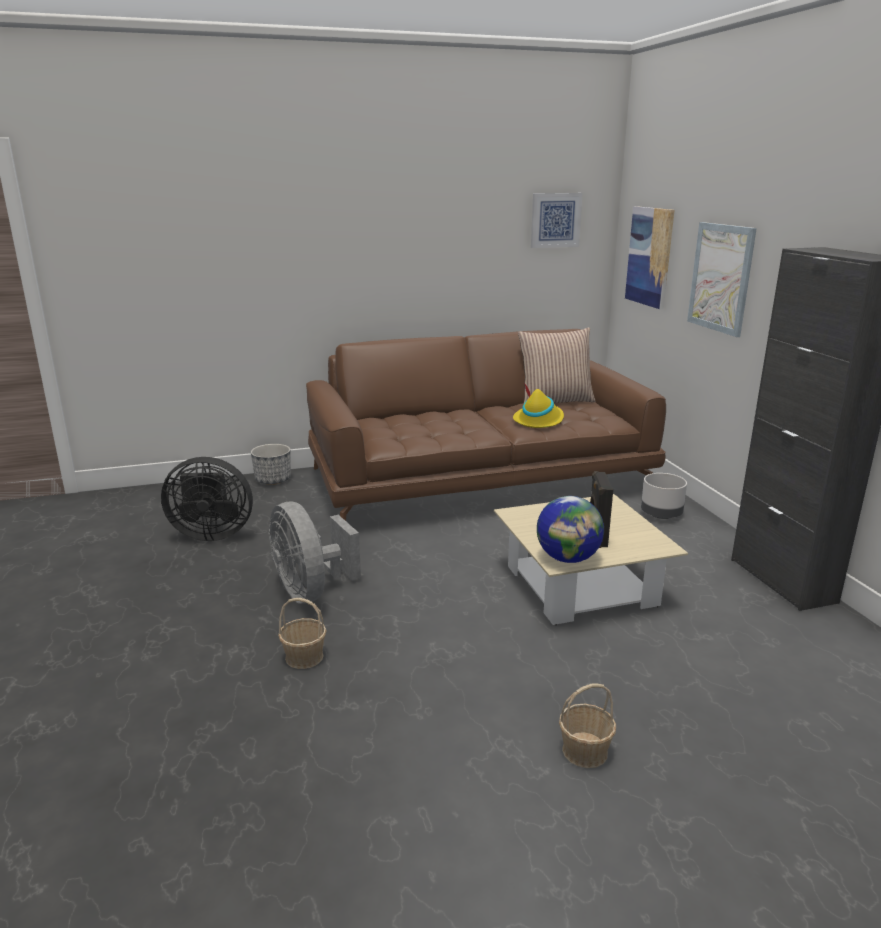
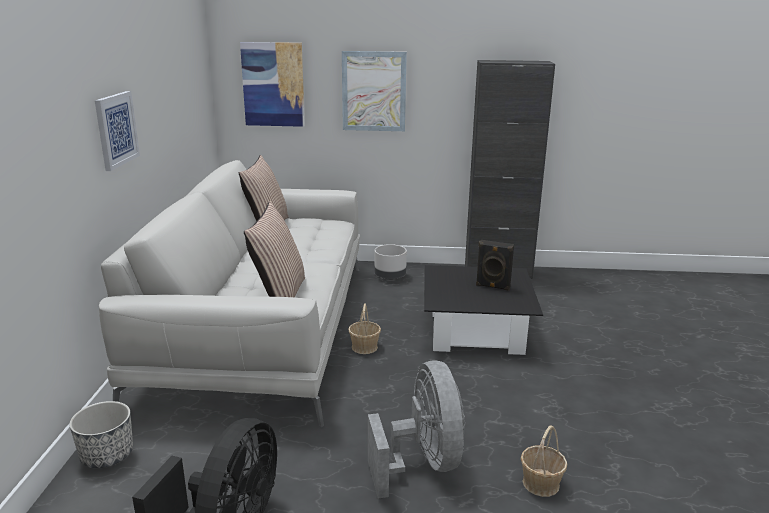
camera: 70 degrees left, 0 degrees up
(311, 591) = (423, 463): grey fan -> grey fan turned 90 degrees counterclockwise
(409, 433) = (279, 296): none -> pillow
(480, 482) = (264, 326): brown sofa -> white sofa
(538, 420) = (309, 242): yellow hat -> none
(555, 220) = (188, 60): picture -> picture (116, 129)
(568, 558) = (521, 303): globe -> none
(580, 586) = (475, 331): beige coffee table -> black coffee table
(585, 751) = (665, 380): basket -> basket (364, 347)

